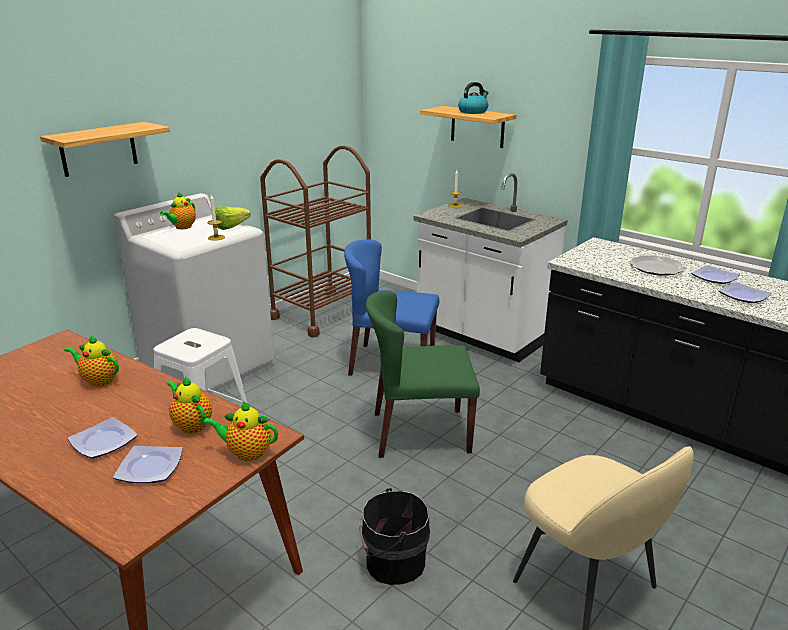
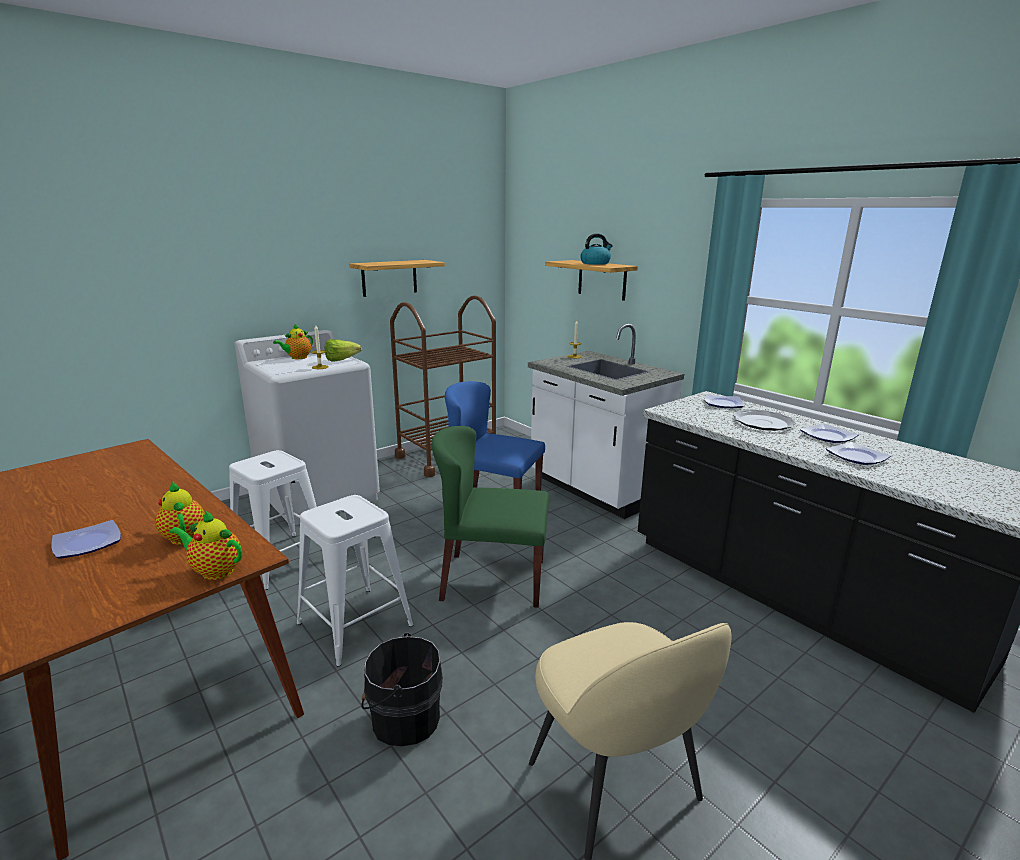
camera: 10 degrees right, 5 degrees down
(98, 149) = (223, 279): shelf -> shelf (389, 278)
(99, 380) = (135, 485): teapot -> none
(148, 468) = (105, 575): plate -> plate (722, 404)
(309, 489) = (354, 624): none -> white stool

